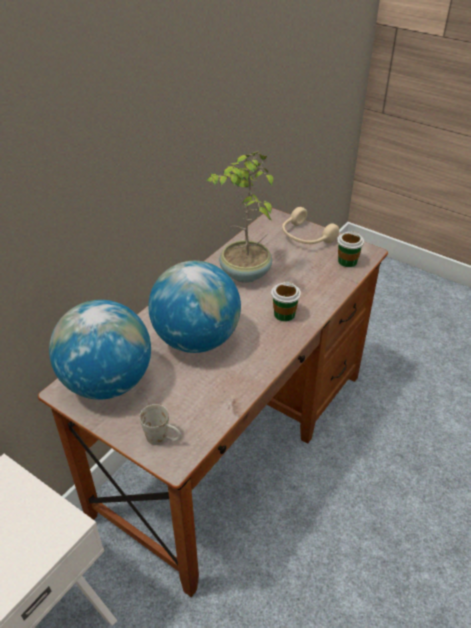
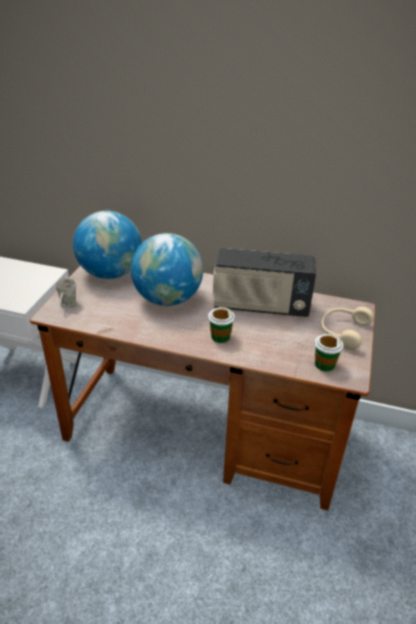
camera: 70 degrees right, 5 degrees down
(244, 274) = (260, 306): potted plant -> radio

